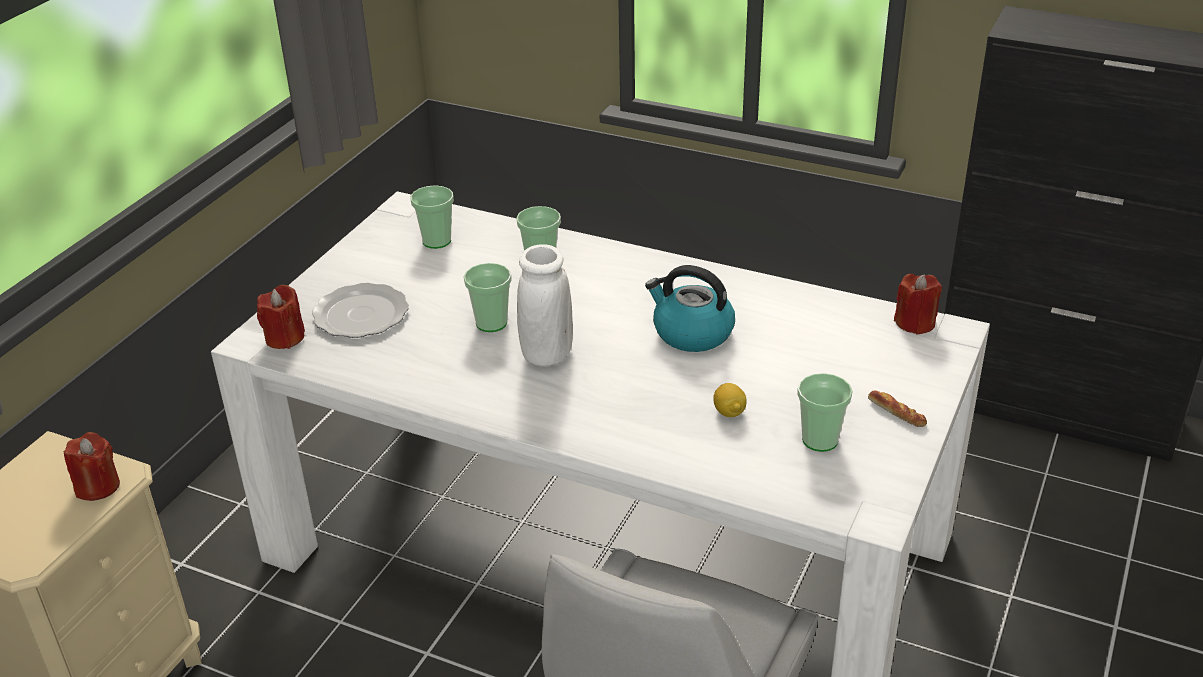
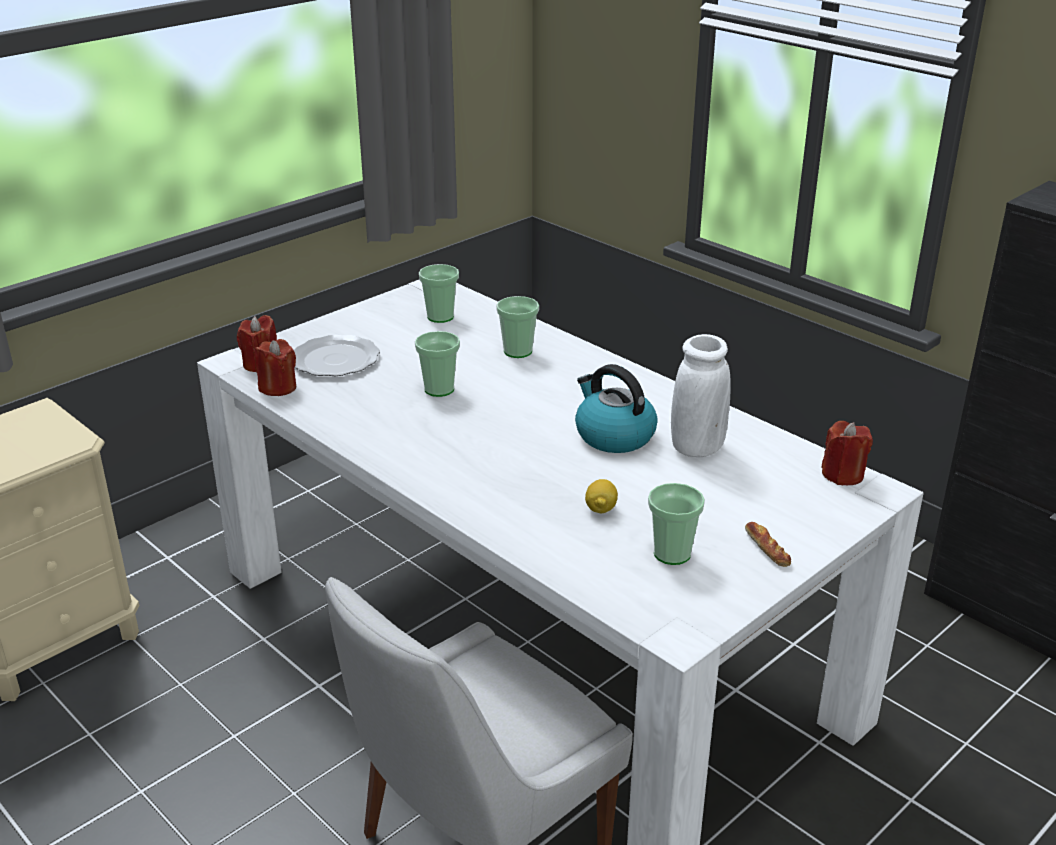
camera: 20 degrees right, 5 degrees down
(97, 486) = (52, 446): red candle -> red candle (278, 387)
(547, 354) = (469, 424): white vase -> white vase (697, 448)

